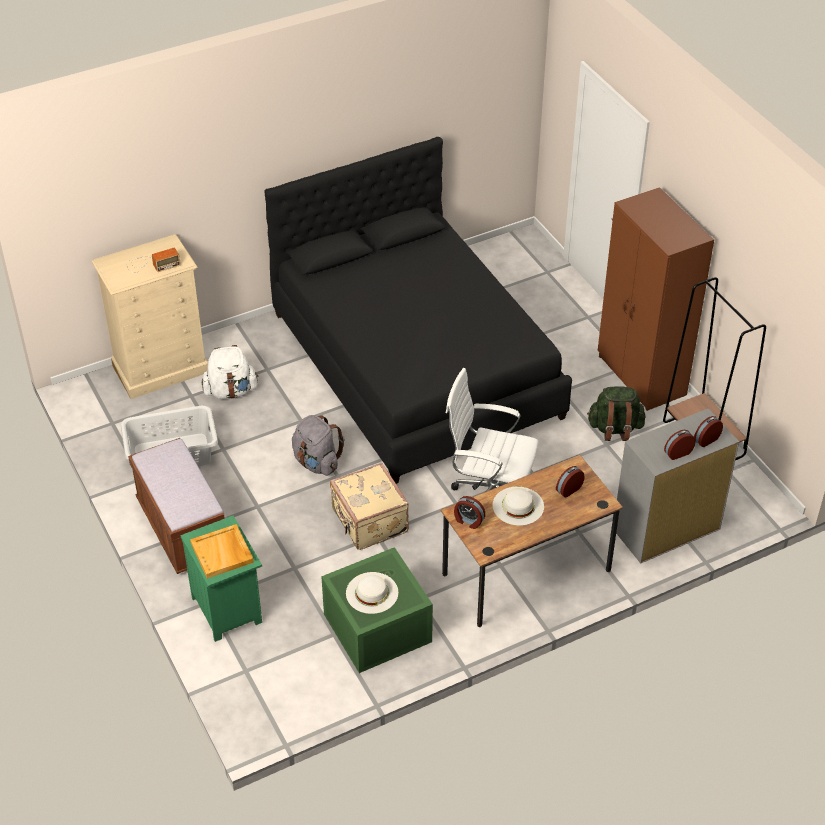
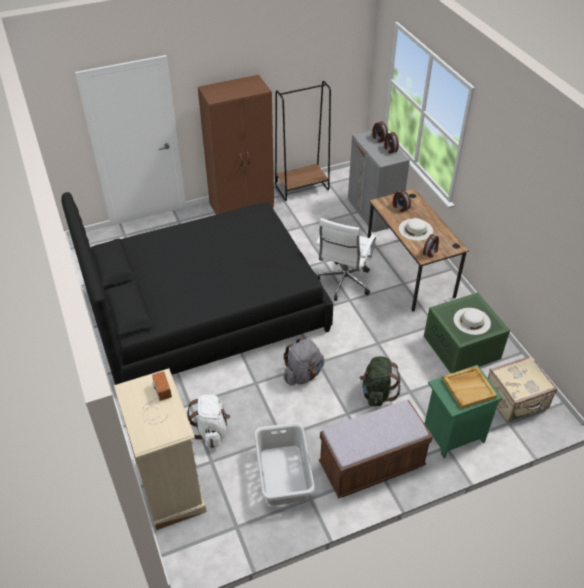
camera: 85 degrees left, 0 degrees up
(368, 522) = (365, 347): beige suitcase -> beige suitcase (516, 400)
(615, 429) = (288, 221): green backpack -> green backpack (377, 393)

